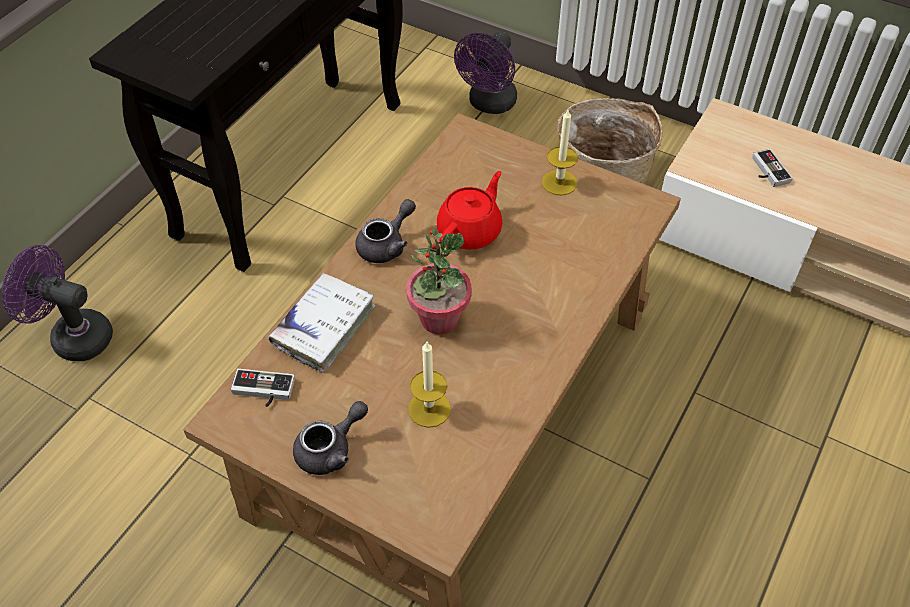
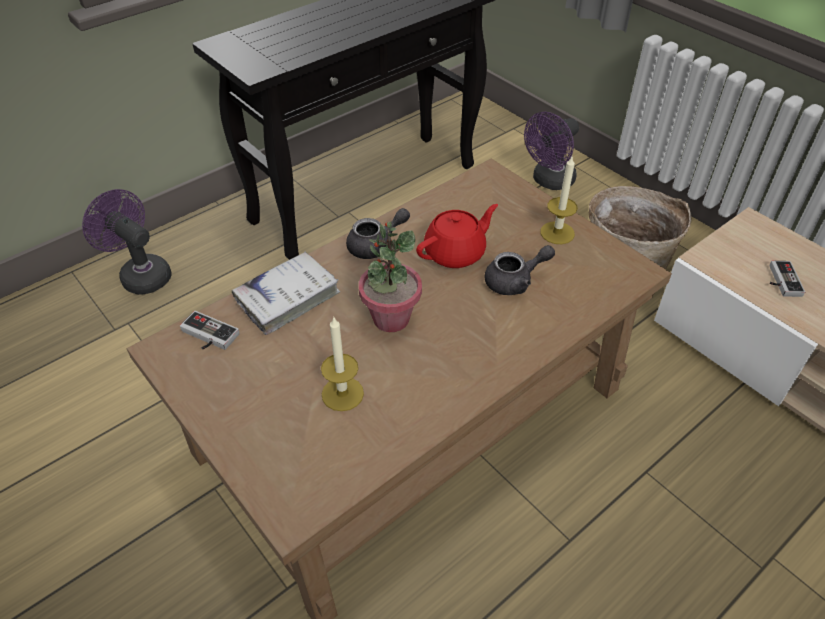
camera: 20 degrees right, 5 degrees down
(331, 449) = (237, 402): grey teapot -> grey teapot (515, 281)

